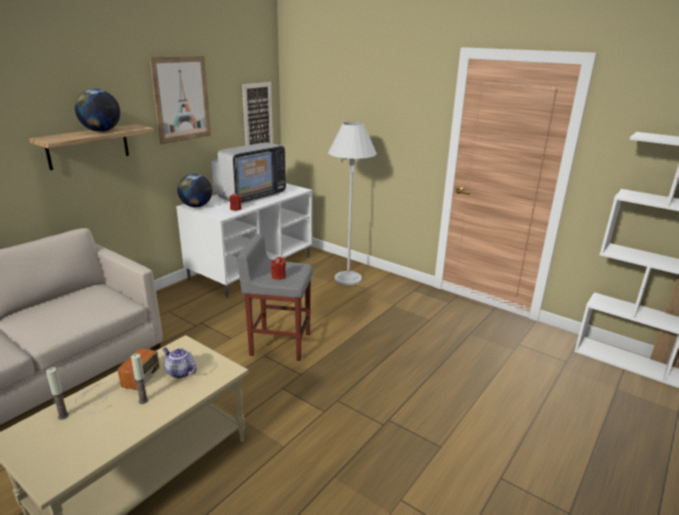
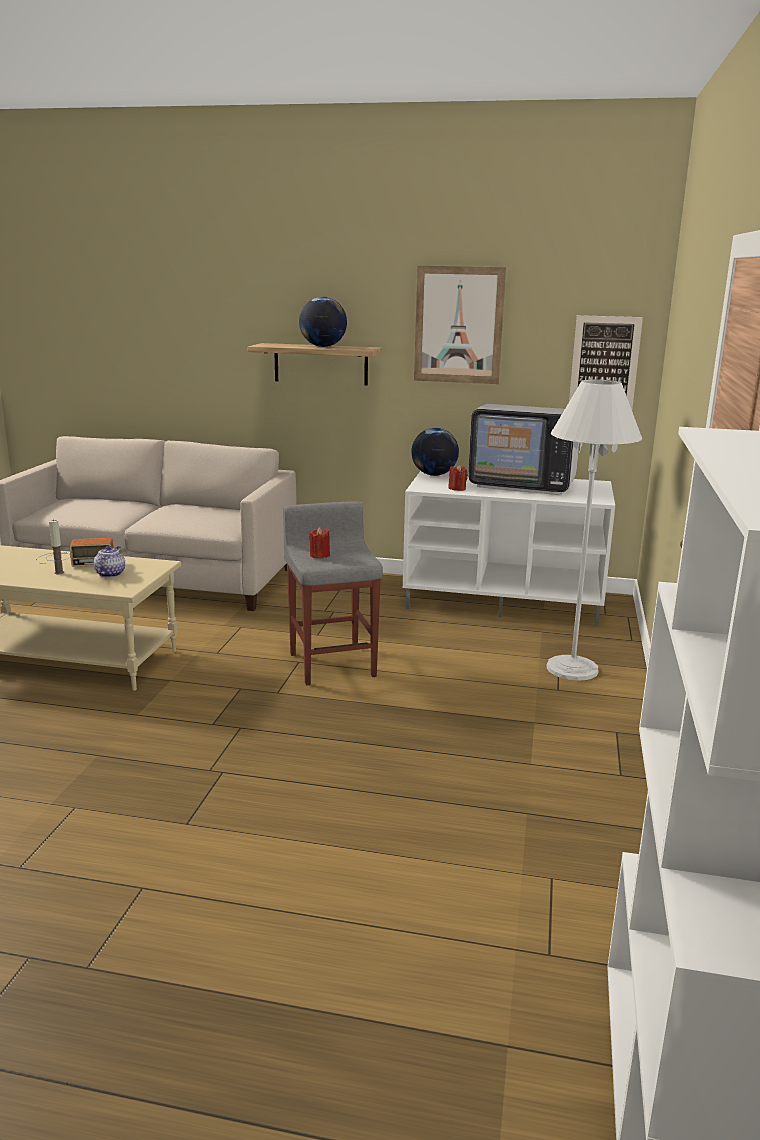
camera: 65 degrees right, 5 degrees down
(63, 416) = (28, 555): candle -> none

